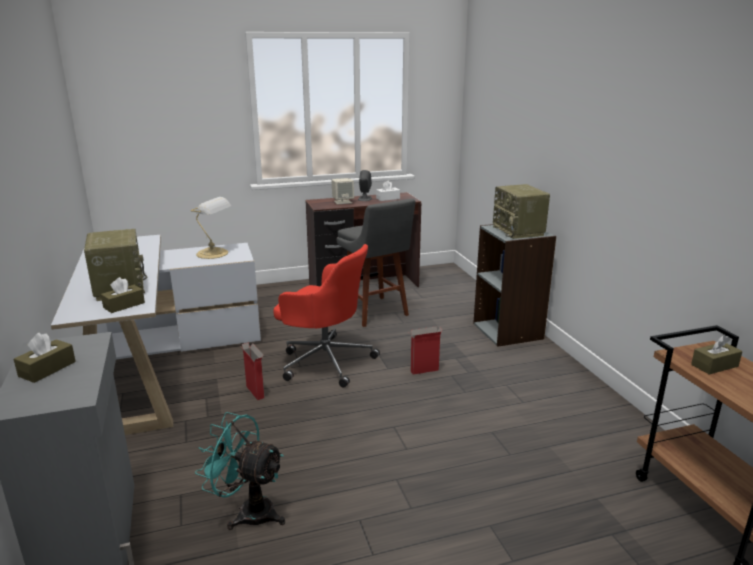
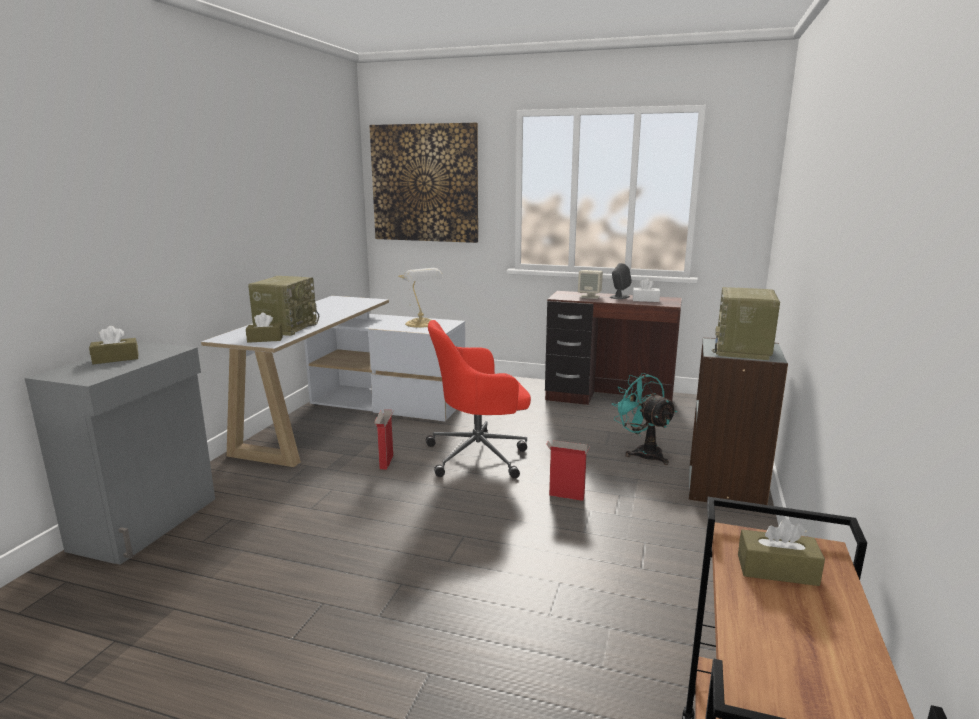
camera: 35 degrees right, 5 degrees down
(150, 106) = (424, 183): none -> picture
(248, 511) = (255, 553): turquoise fan -> turquoise fan (643, 452)
(325, 361) = (479, 455): red office chair -> red office chair turned 105 degrees clockwise
(375, 313) = (587, 427): grey stool -> none

